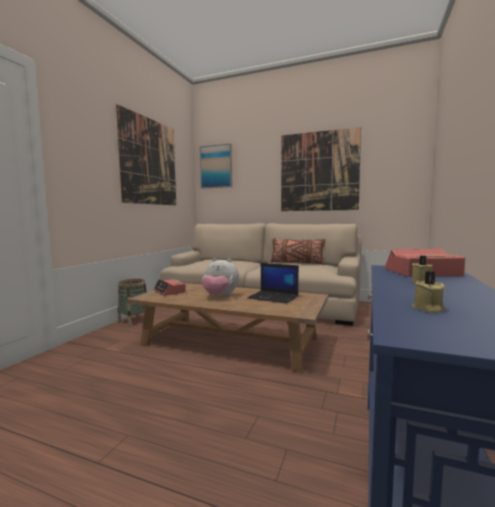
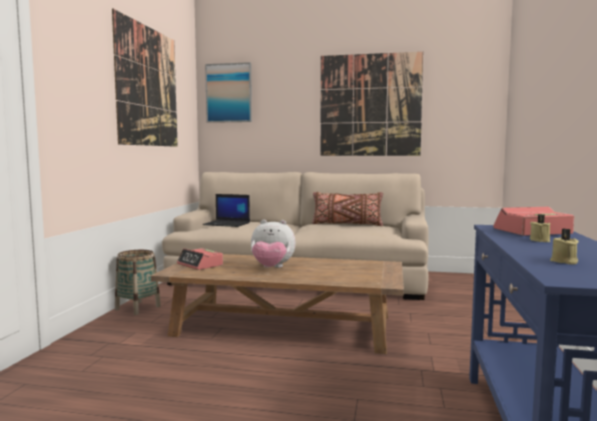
camera: 10 degrees left, 0 degrees up
(274, 297) = (340, 267): laptop -> laptop (227, 224)

